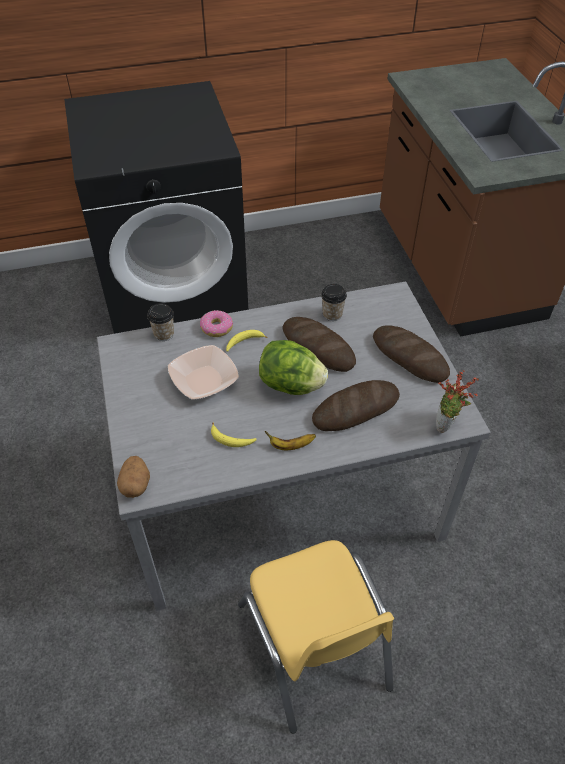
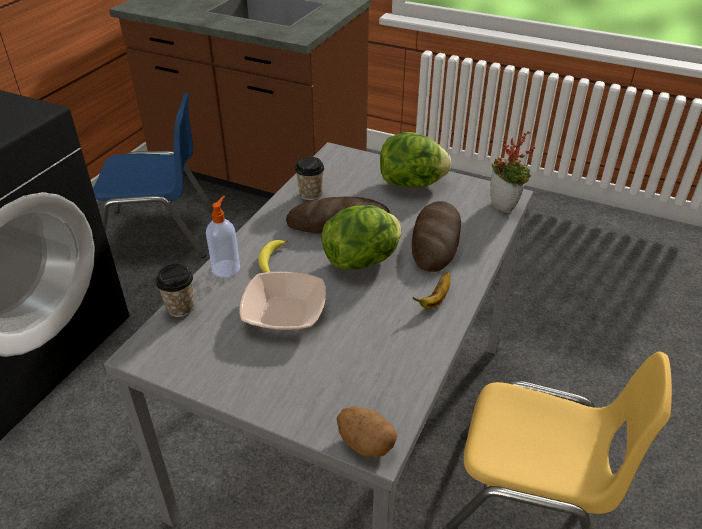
camera: 50 degrees left, 10 degrees down
(216, 328) = (226, 268): donut -> soap dispenser
(231, 439) = (384, 334): banana -> none
(329, 272) = (159, 235): none -> blue chair
(409, 357) = (412, 184): bread -> lettuce

